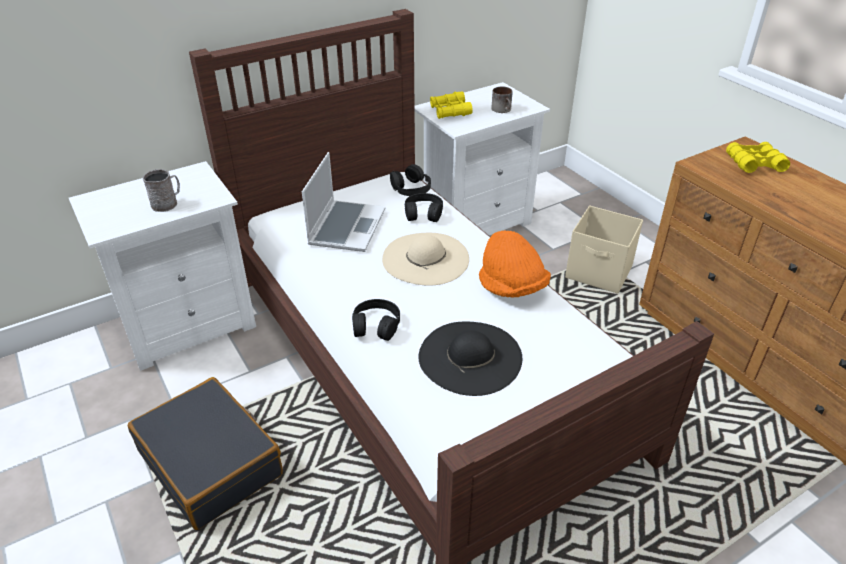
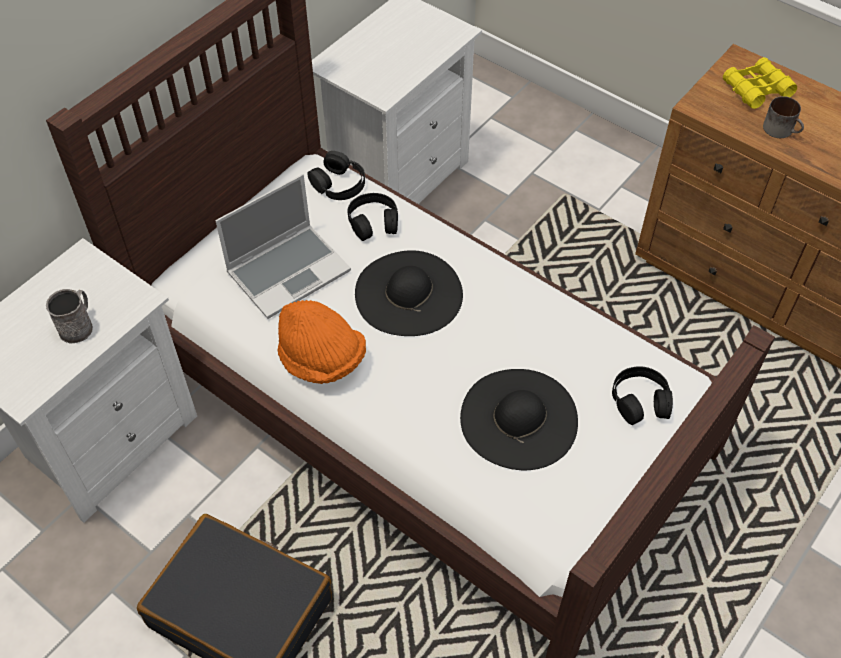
camera: 20 degrees left, 15 degrees up
(346, 227) = (289, 271): laptop -> laptop turned 60 degrees clockwise
(376, 325) = (397, 408): black headphones -> black headphones (640, 400)
(425, 258) = (408, 293): beige hat -> black hat
(450, 111) = (358, 64): yellow binoculars -> none
(503, 110) = (424, 45): mug -> mug (782, 129)
(511, 287) = (524, 308): orange hat -> orange hat (322, 359)
(599, 273) = (574, 217): beige storage box -> none

